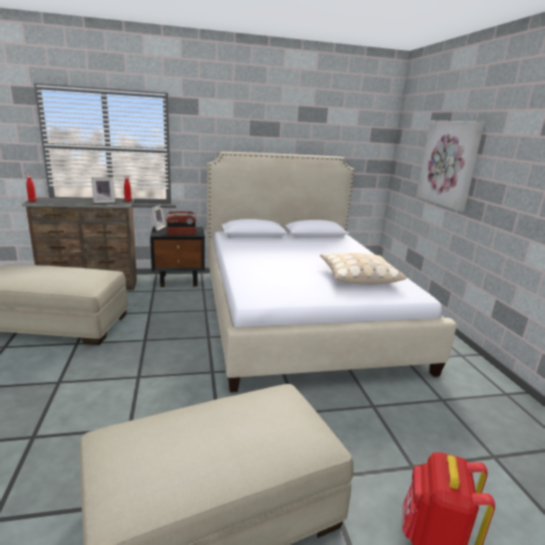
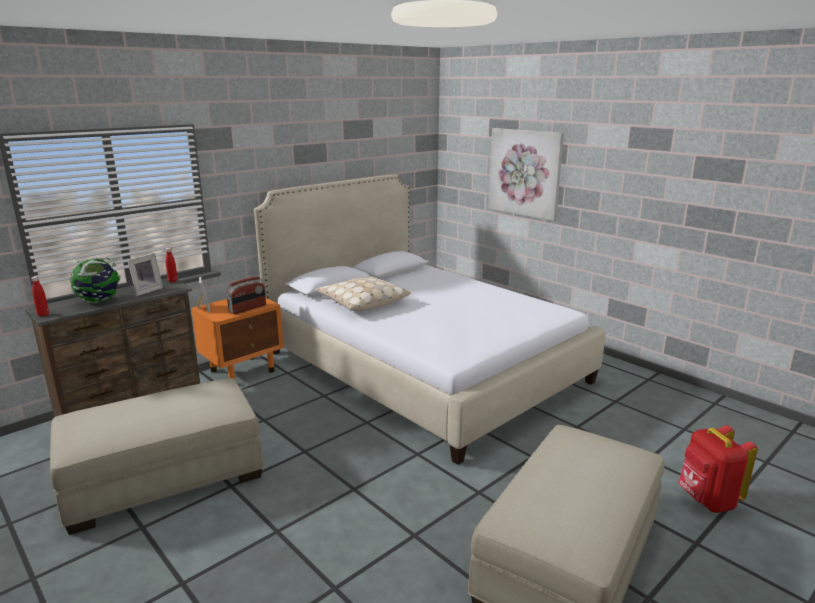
camera: 30 degrees left, 0 degrees up
(71, 201) = (99, 301): none -> globe
(179, 280) = (243, 370): black nightstand -> orange nightstand
(358, 276) = (499, 308): beige pillow -> beige pillow (362, 302)

